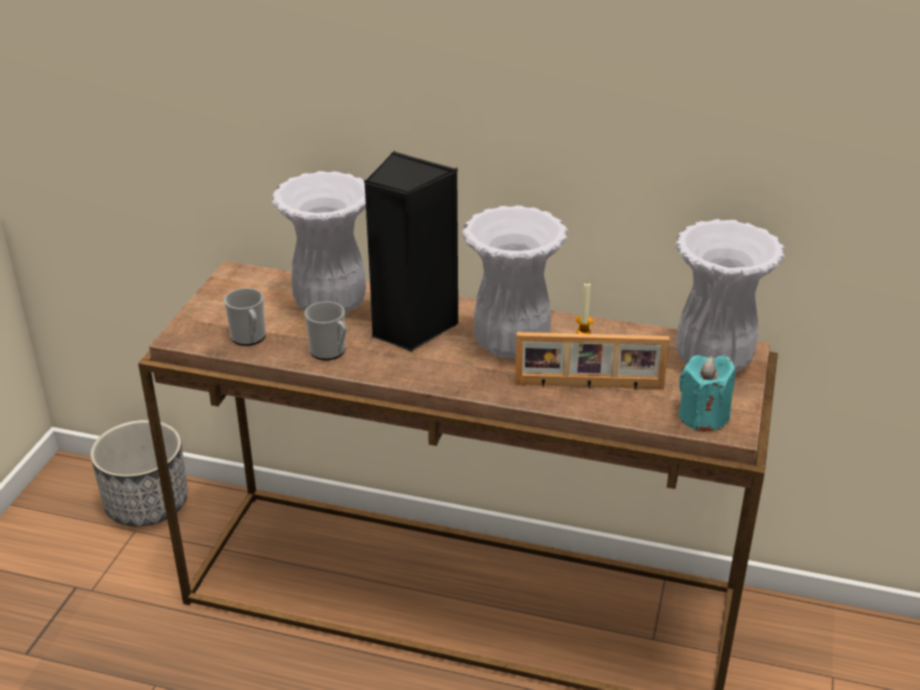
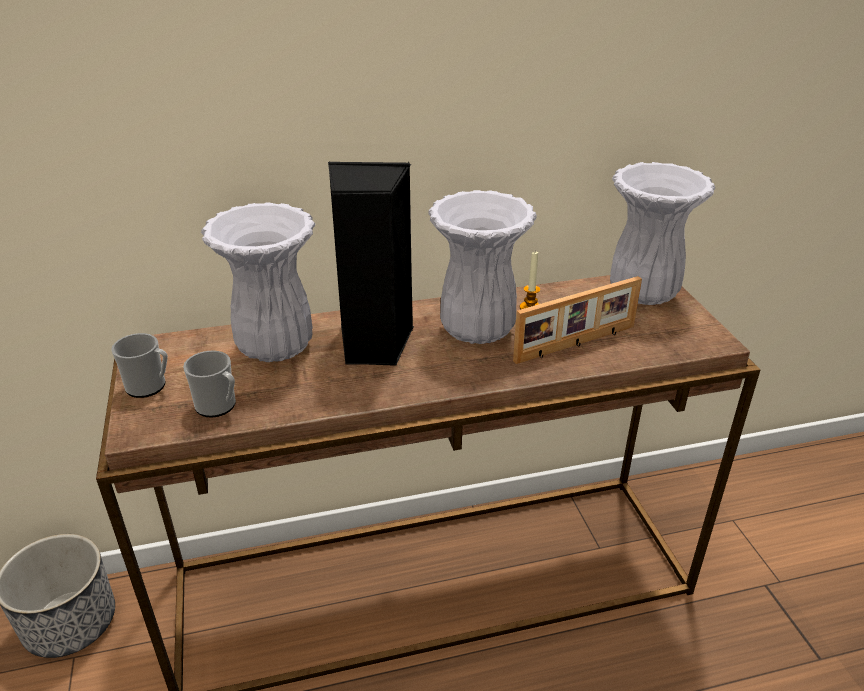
camera: 30 degrees left, 0 degrees up
(330, 352) = (317, 392): mug -> mug (150, 386)
(703, 417) = (685, 339): turquoise candle -> none

